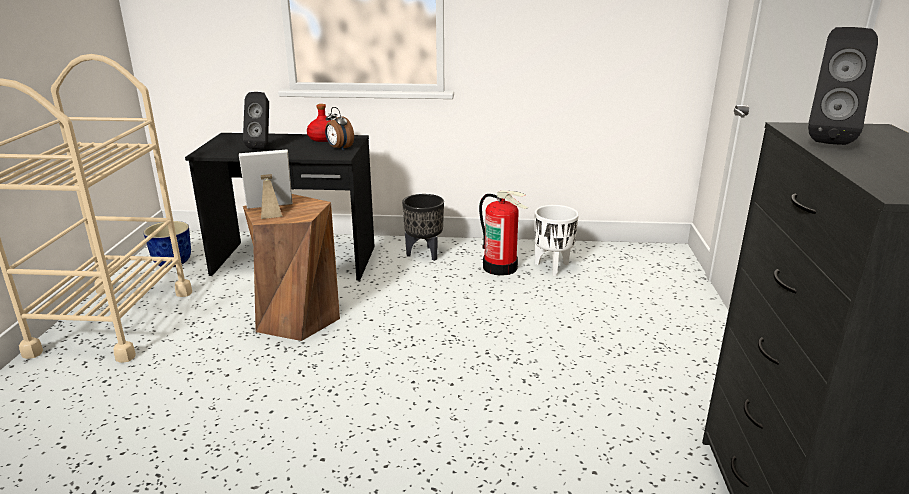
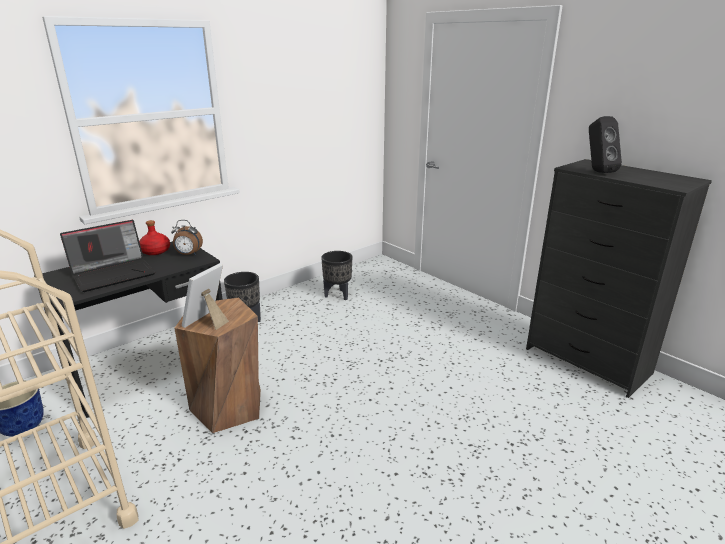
camera: 45 degrees left, 0 degrees up
(262, 146) = (114, 274): black speaker -> laptop
(500, 267) = (308, 308): fire extinguisher -> none
(553, 267) = (338, 295): white planter -> black planter

